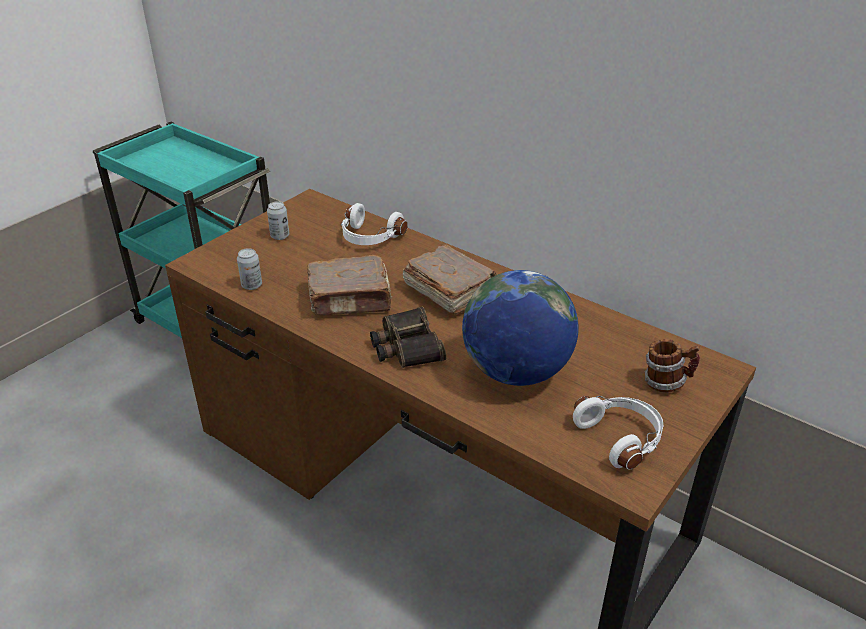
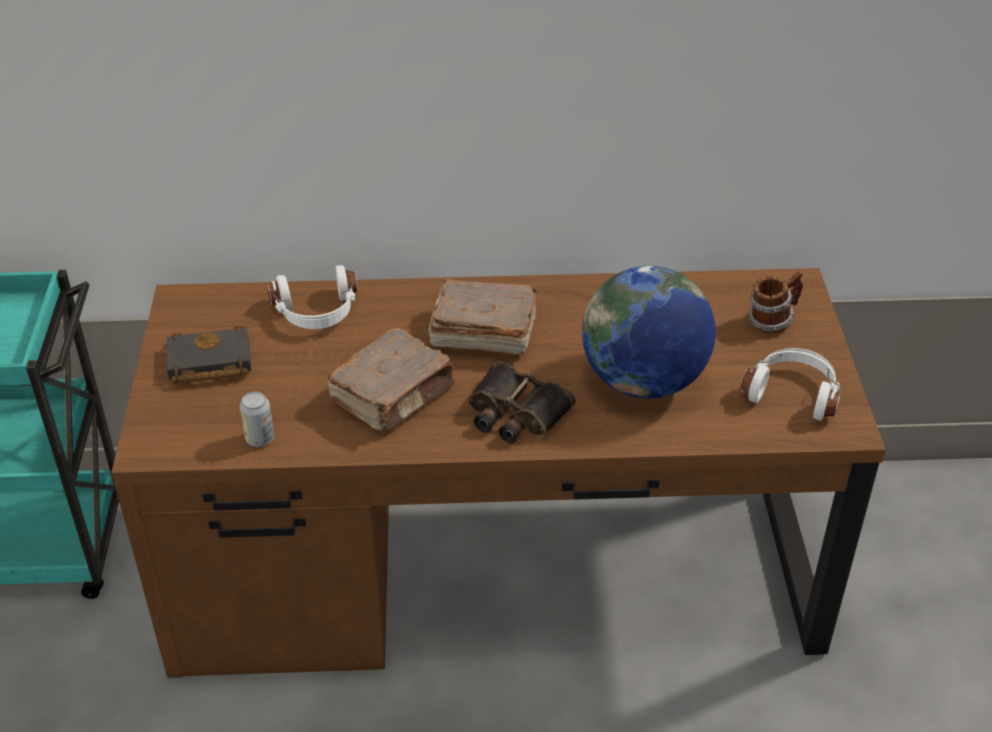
camera: 40 degrees left, 5 degrees up
(280, 236) = (207, 363): can -> black book

